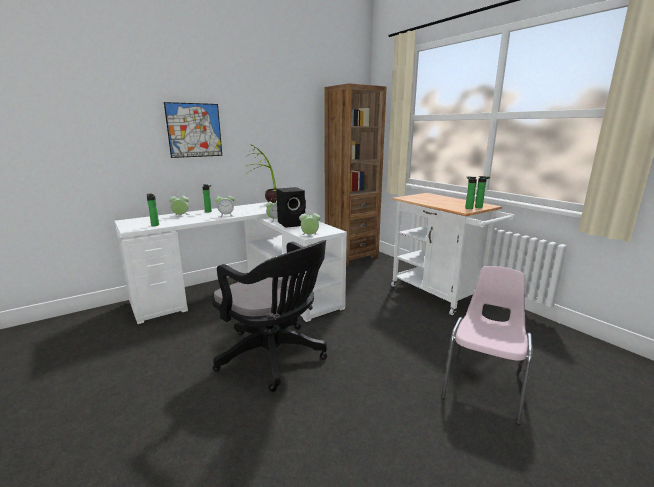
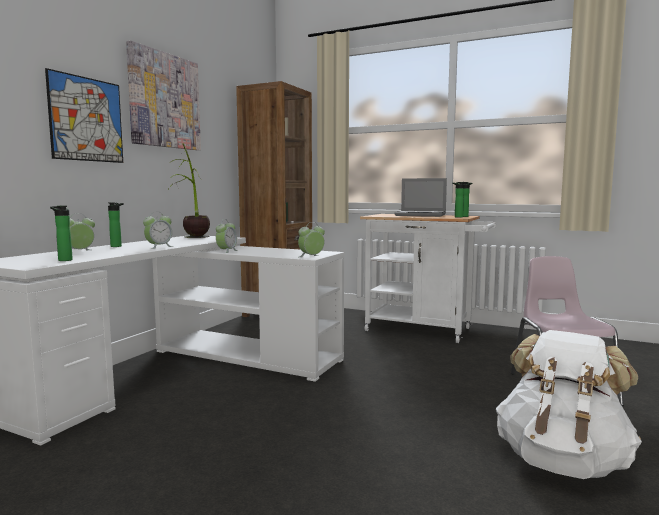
camera: 30 degrees left, 10 degrees down
(256, 108) = (164, 100): none -> picture
(275, 357) = (328, 423): black office chair -> none
(292, 223) = (260, 252): black speaker -> none
(388, 451) = (562, 461): none -> white backpack
(448, 200) = (421, 215): none -> laptop

